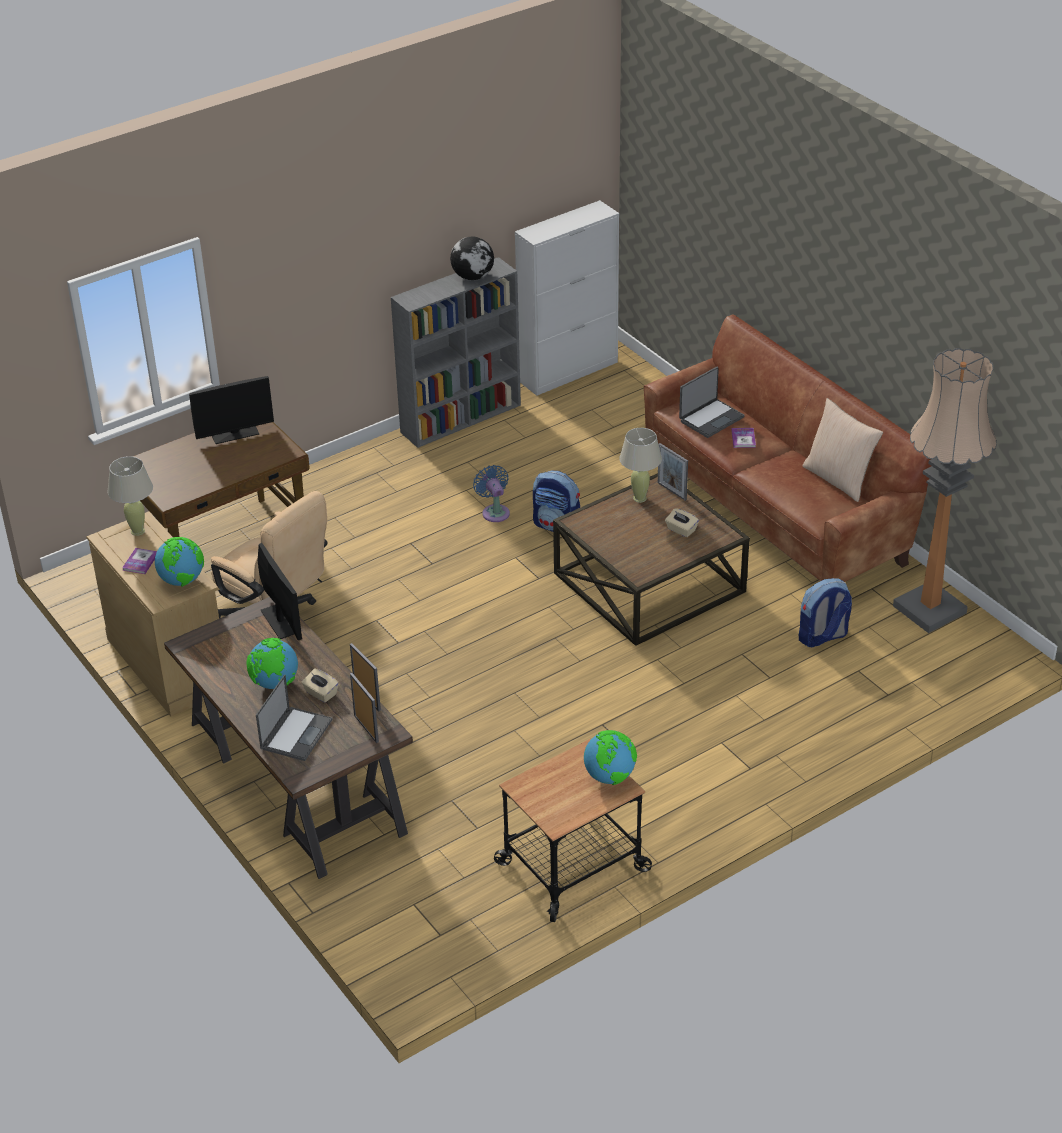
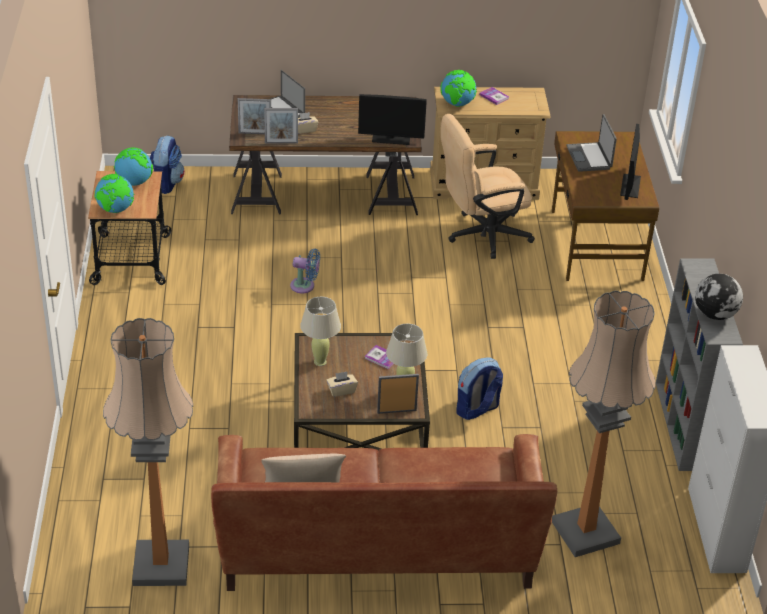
camera: 120 degrees right, 0 degrees up
(137, 531) = (530, 105): beige table lamp -> beige table lamp (320, 361)
(274, 684) = (332, 118): globe -> globe (134, 182)
(495, 511) = (526, 385): blue fan -> blue fan (305, 286)
(640, 425) = (585, 532): none -> floor lamp
(710, 419) = (461, 466): laptop -> laptop (589, 158)
(743, 439) = (413, 471): book -> book (382, 358)
(822, 637) = (199, 481): backpack -> backpack (166, 183)

